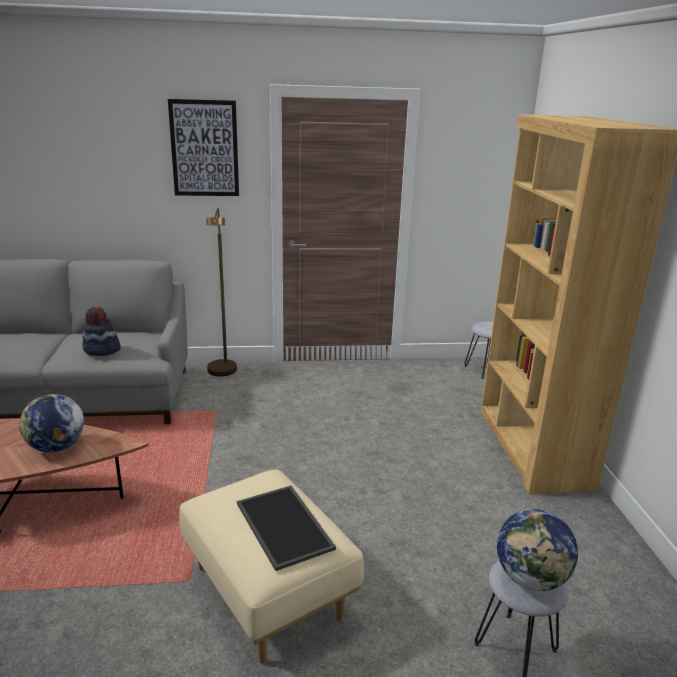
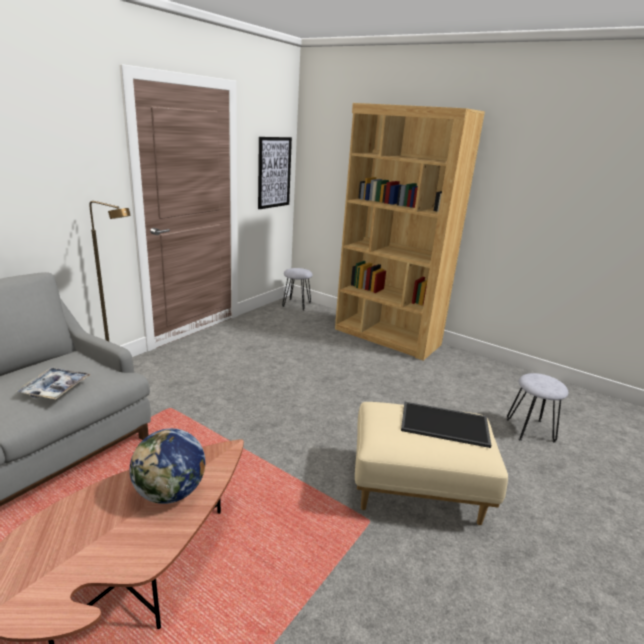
camera: 50 degrees left, 0 degrees up
(102, 350) = (55, 388): hat -> tray
(204, 148) = (60, 134): picture -> picture (274, 172)
(531, 578) = (545, 381): globe -> none

